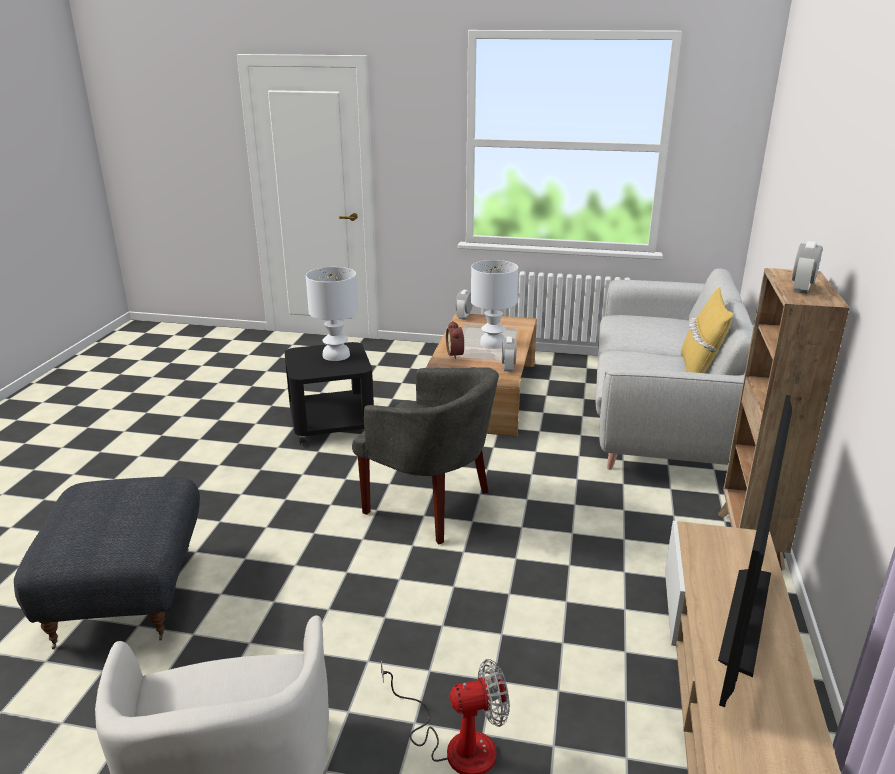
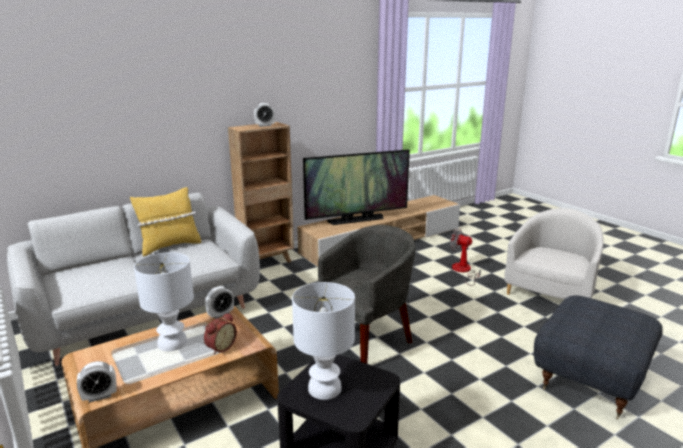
camera: 135 degrees left, 5 degrees down
(431, 505) = (365, 339): grey armchair -> grey armchair turned 60 degrees clockwise

